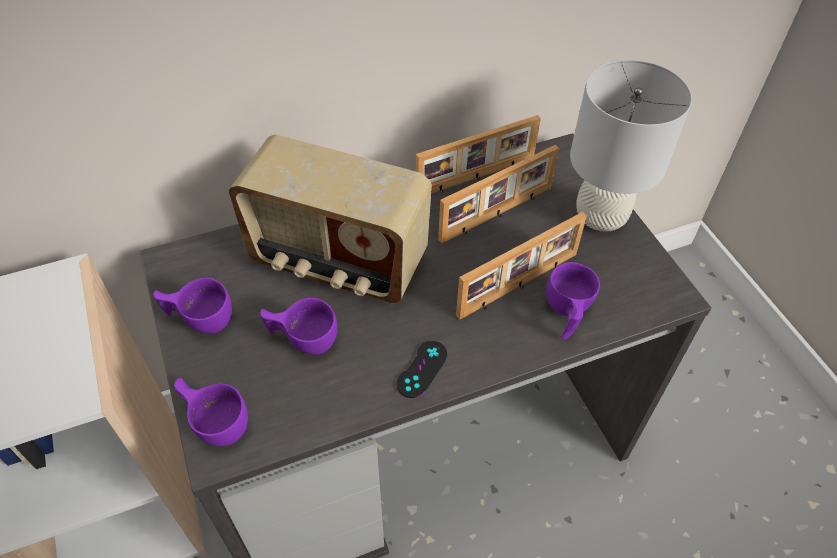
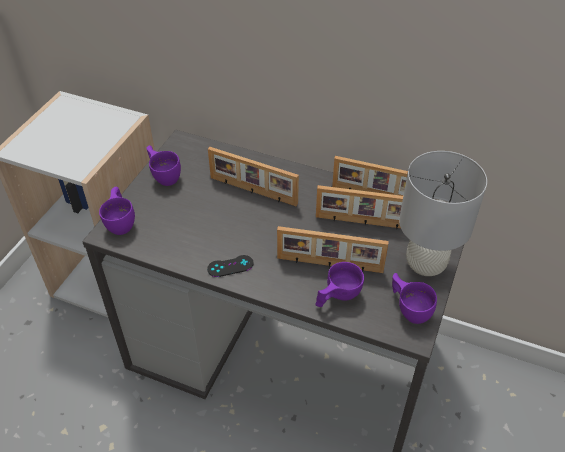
camera: 45 degrees right, 5 degrees down
(303, 339) = (195, 214): purple cup -> purple cup (409, 308)
(338, 262) = (252, 191): radio -> picture frame

